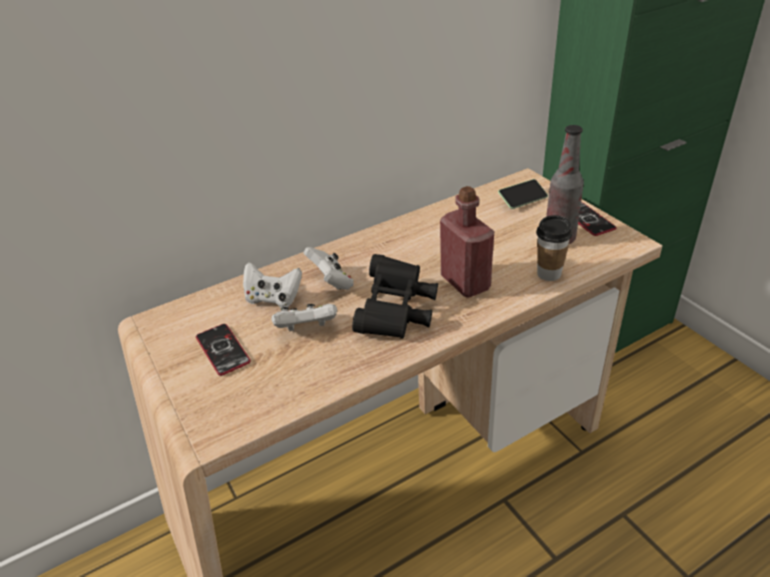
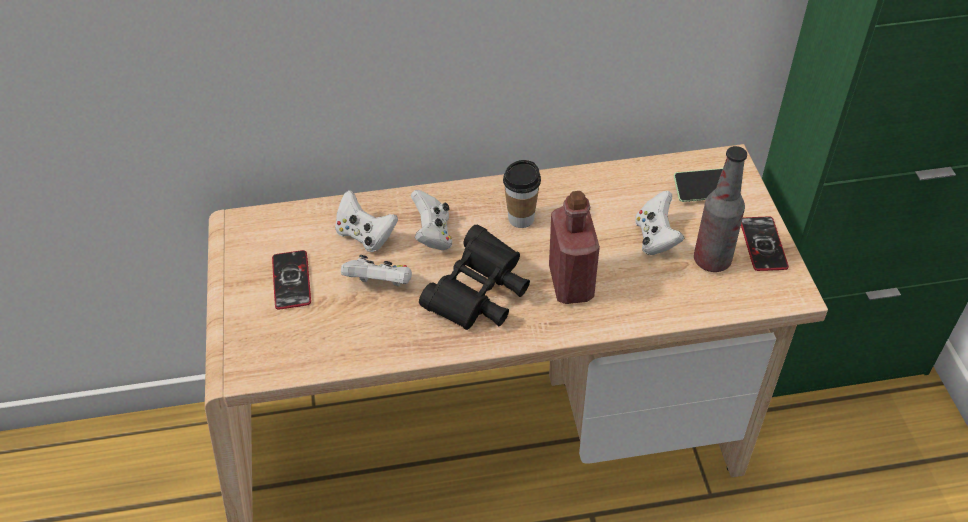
camera: 20 degrees right, 10 degrees up
(508, 236) = (655, 238): none -> white game controller
(549, 274) = (668, 303): cup -> cup (521, 219)

